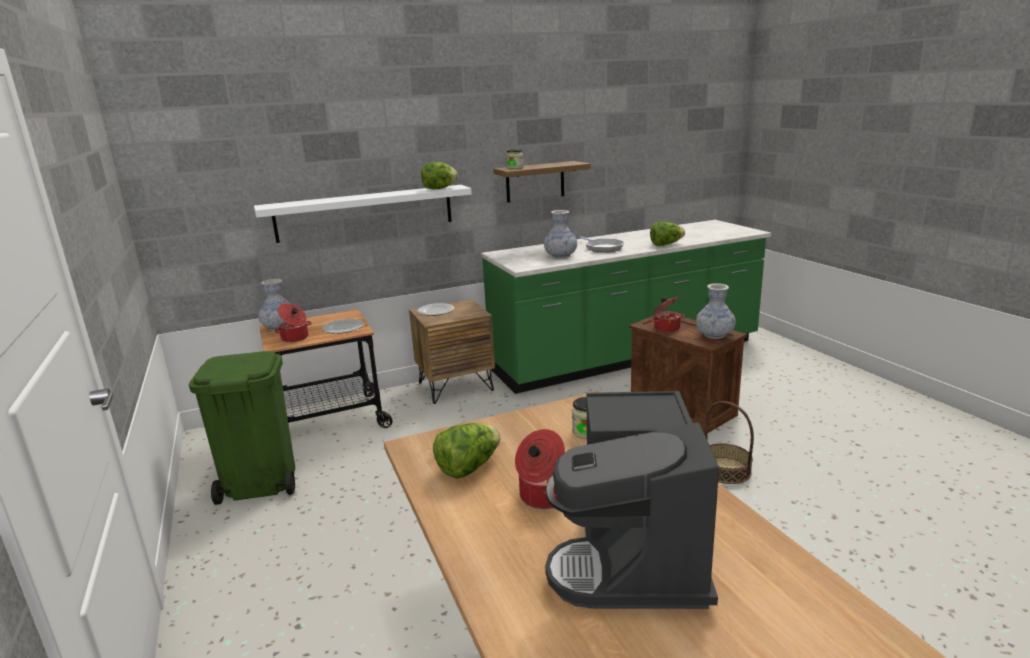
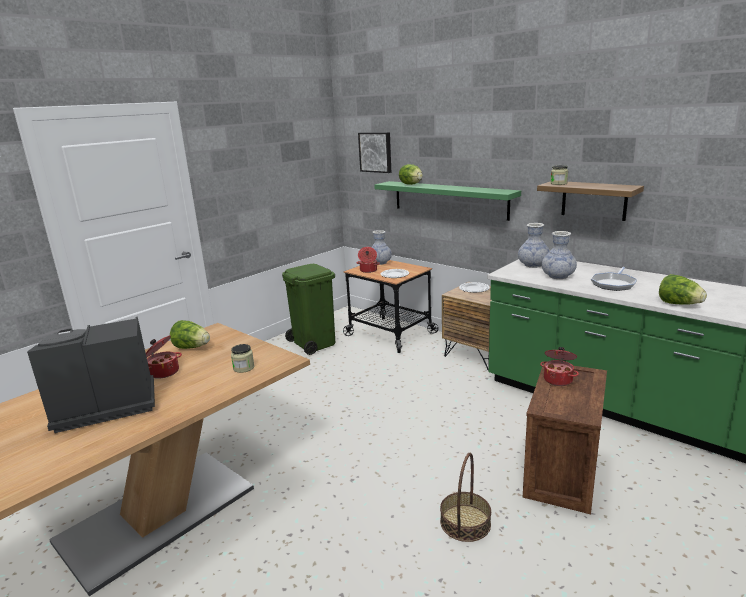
camera: 65 degrees right, 0 degrees up
(219, 164) = (376, 152): none -> picture
(365, 213) = (449, 199): white shelf -> green shelf
(439, 189) = (490, 191): lettuce -> lettuce (411, 184)
(714, 335) = (571, 407): vase -> vase (533, 265)

